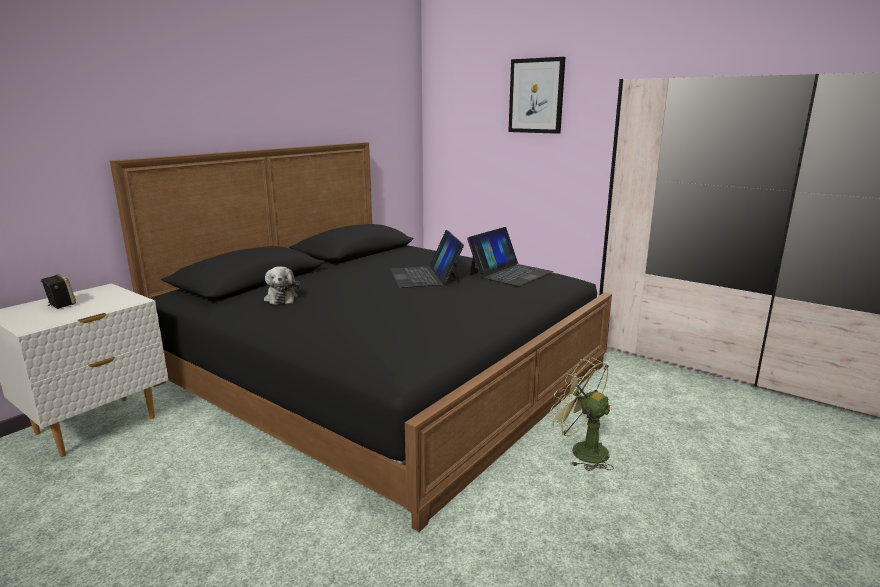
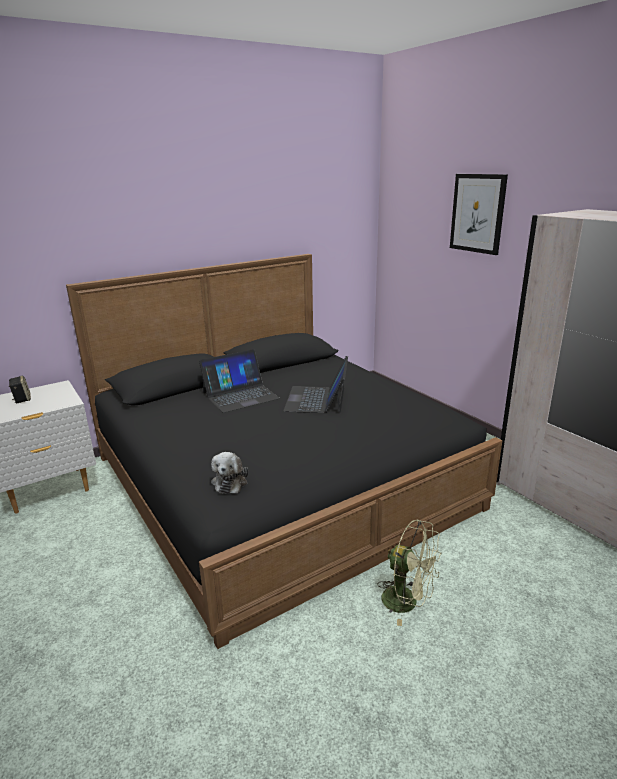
camera: 20 degrees right, 5 degrees up
(281, 298) = (181, 410): plush toy -> plush toy (230, 481)
(510, 273) = (399, 405): laptop -> laptop (240, 395)
(581, 450) = (407, 602): green fan -> green fan turned 150 degrees clockwise

